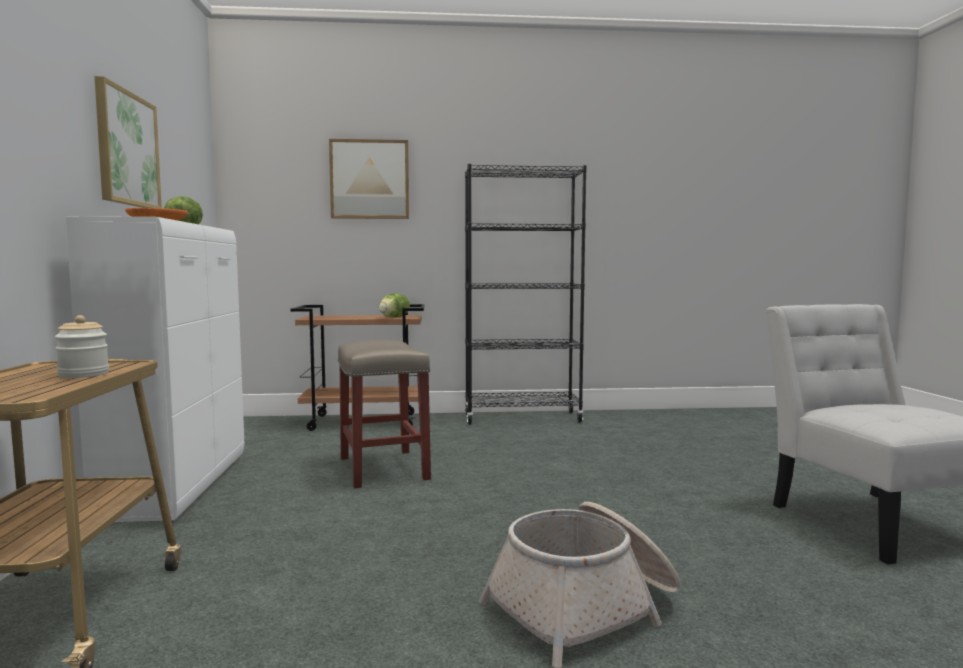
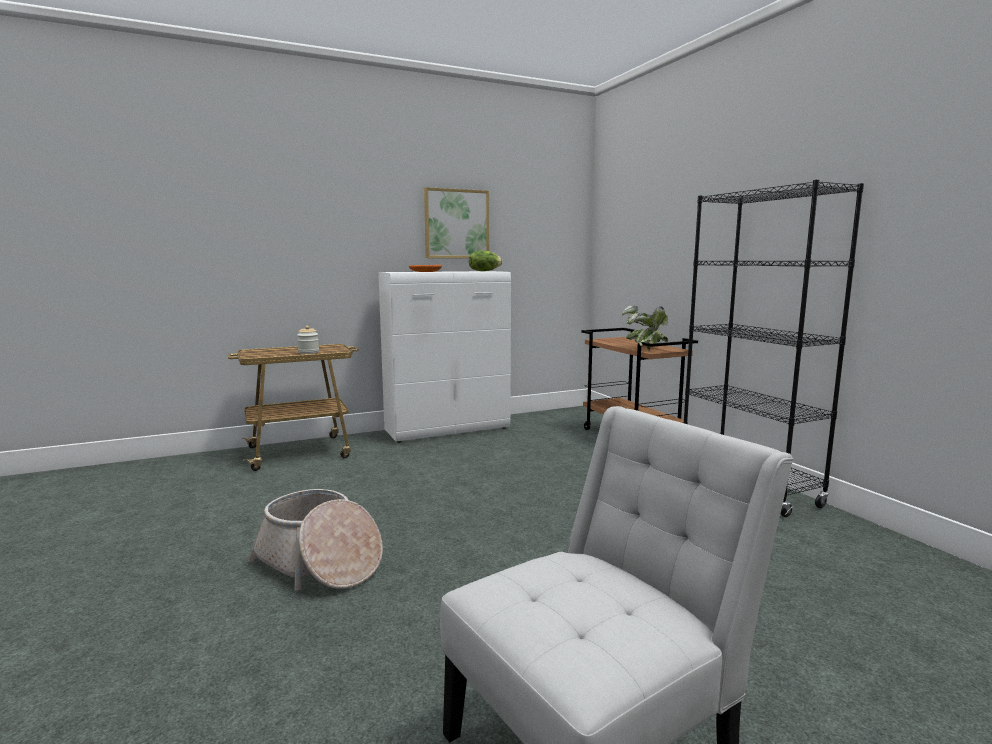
camera: 70 degrees right, 5 degrees up
(369, 179) = (672, 215): picture -> none
(382, 468) = (527, 465): beige stool -> none
(394, 317) = (645, 349): lettuce -> potted plant

